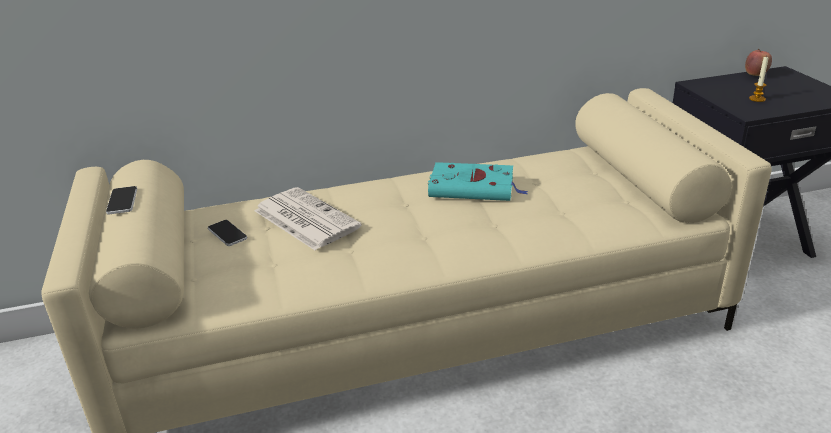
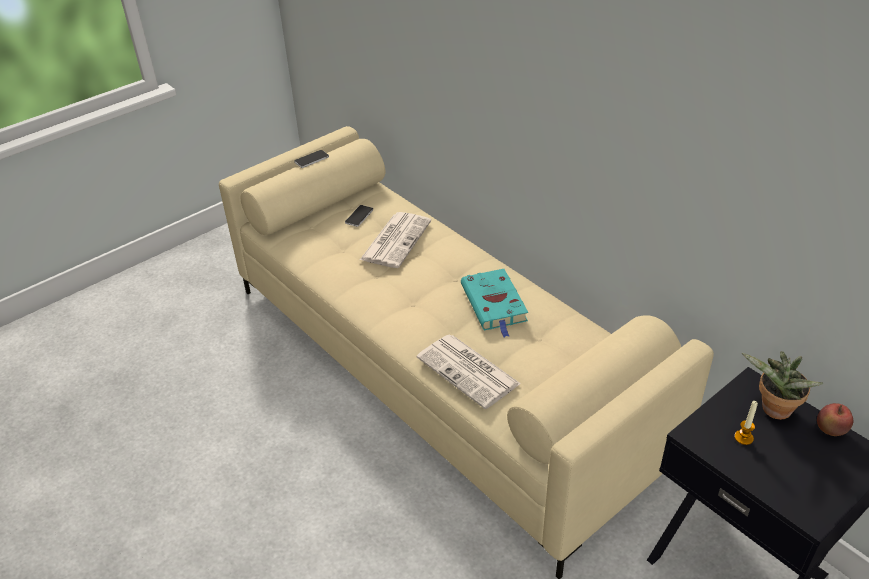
camera: 65 degrees right, 10 degrees up
(566, 223) = (469, 371): none -> newspaper
(730, 85) = (773, 411): none -> potted plant

